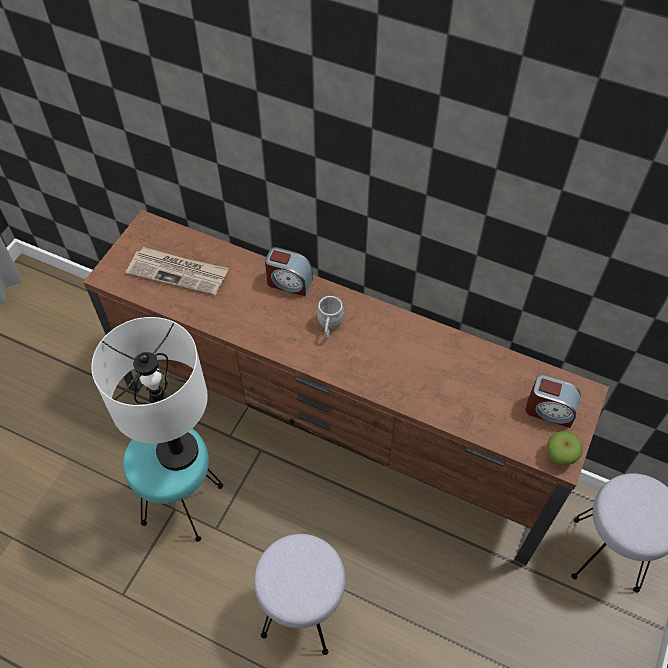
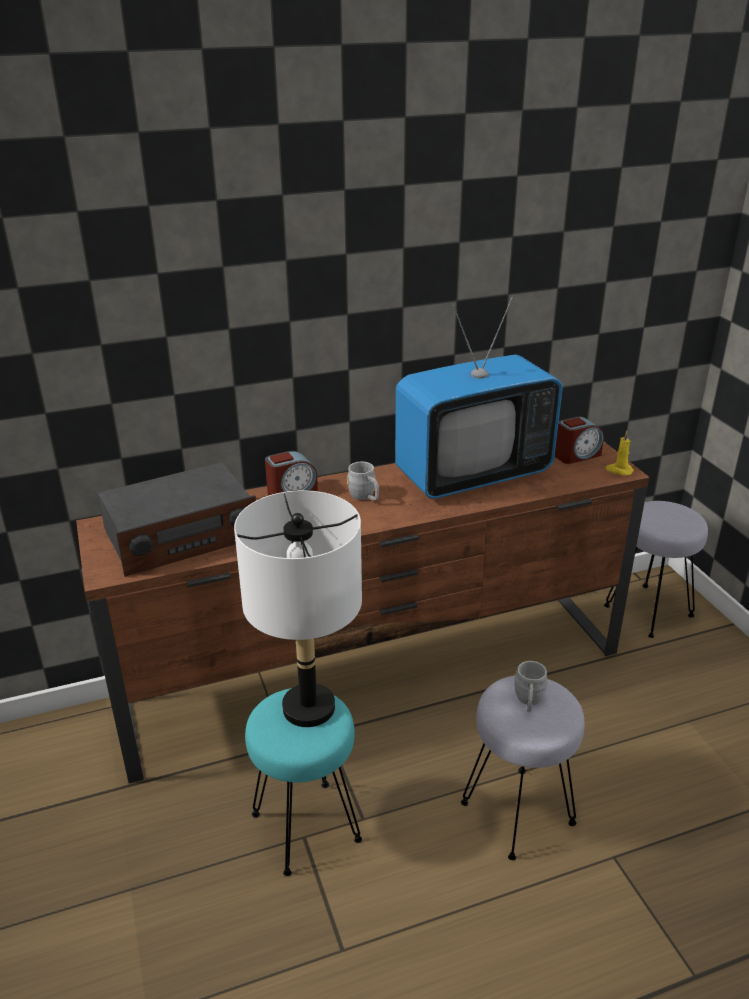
camera: 45 degrees left, 25 degrees down
(178, 272) = (180, 535): newspaper -> radio
(302, 570) = (528, 702): none -> grey mug
(434, 366) = (473, 475): none -> television
(560, 456) = (619, 470): apple -> yellow candle

